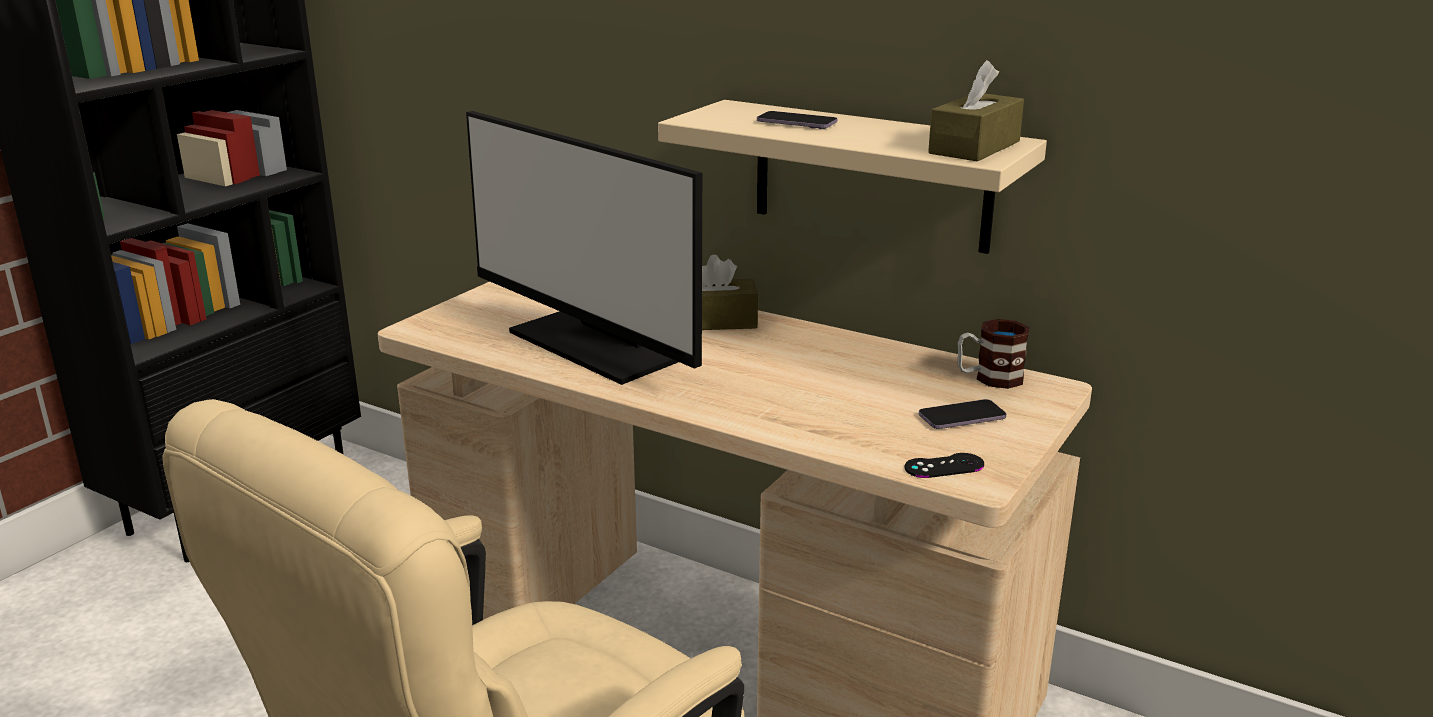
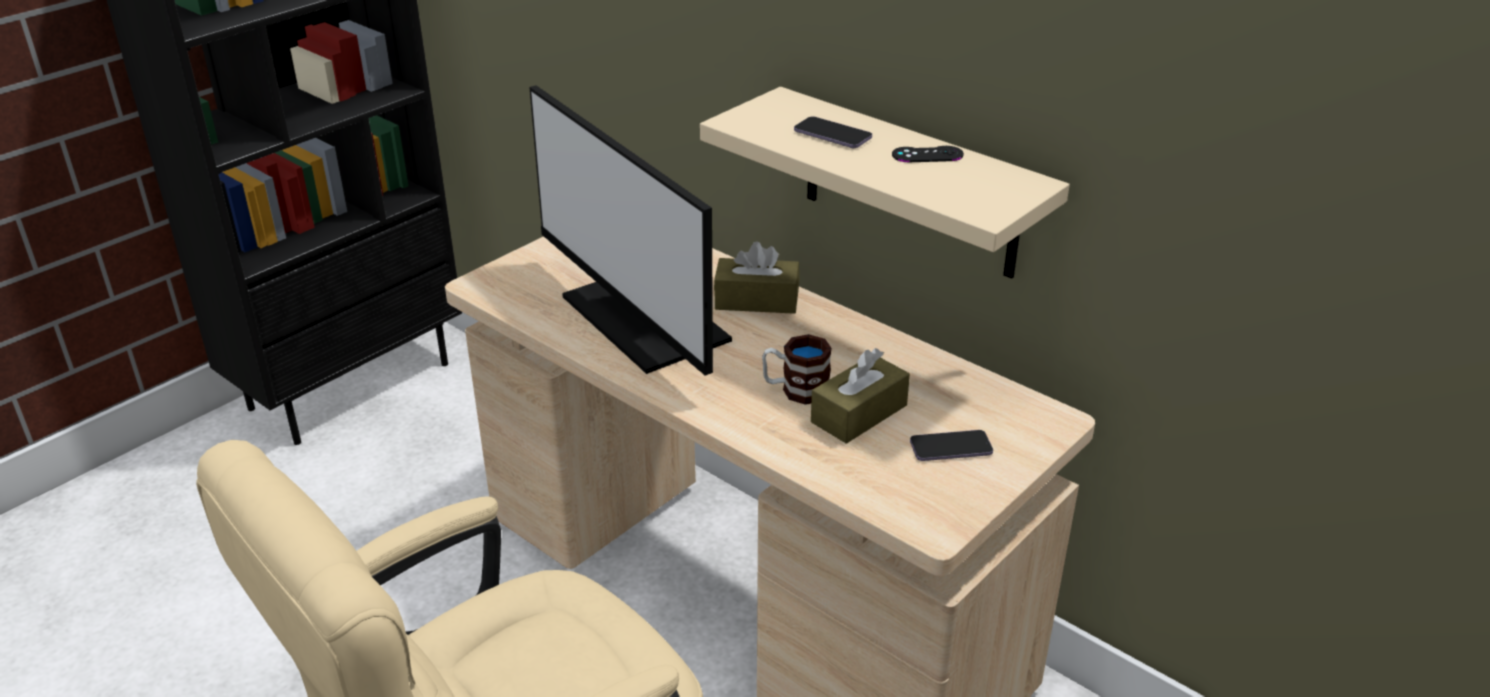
camera: 10 degrees right, 10 degrees up
(944, 466) = (910, 506): black game controller -> black game controller (927, 155)
(974, 147) = (988, 192): brown tissue box -> brown tissue box (859, 414)
(989, 378) = (997, 401): mug -> mug (795, 390)

